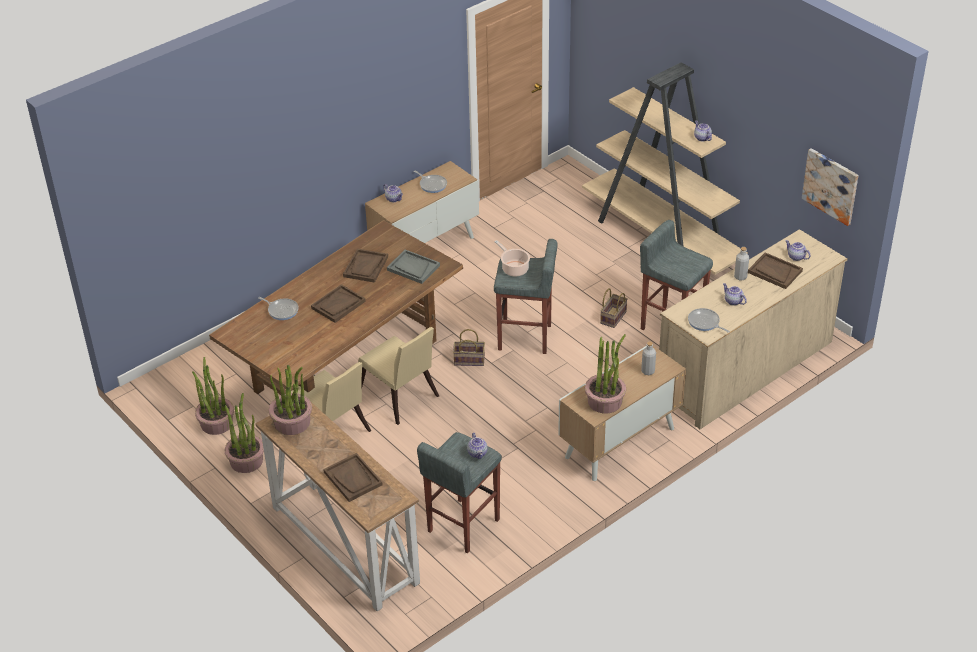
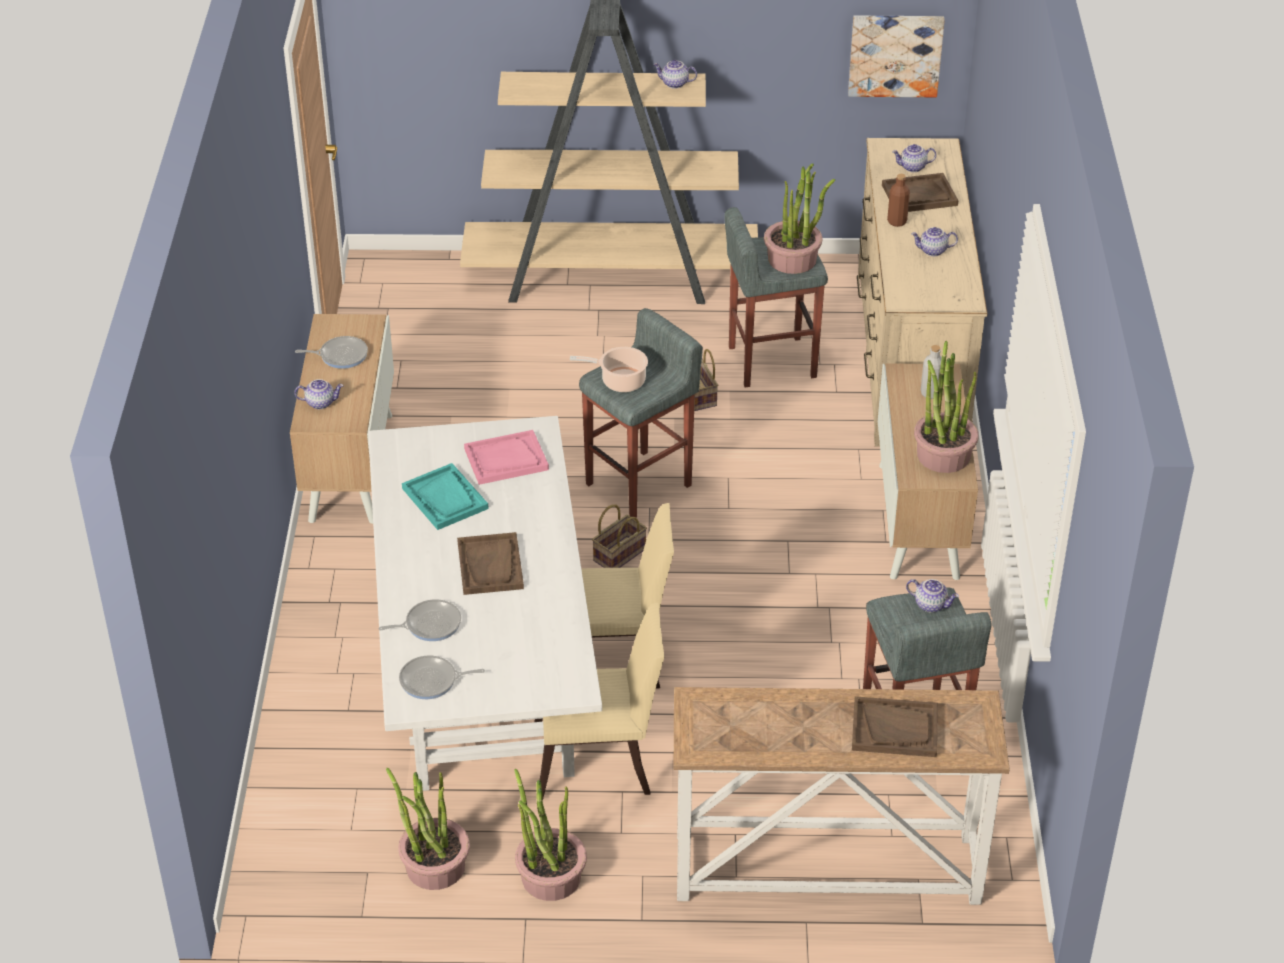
camera: 50 degrees left, 0 degrees up
(292, 422) = (716, 727): potted plant -> potted plant (793, 259)
(345, 366) = (485, 672): brown dining table -> white dining table
(366, 267) = (445, 498): brown tray -> turquoise tray
(413, 268) = (506, 459): grey tray -> pink tray
(705, 323) = (944, 291): frying pan -> frying pan (432, 681)
(740, 277) = (897, 222): grey bottle -> brown bottle

